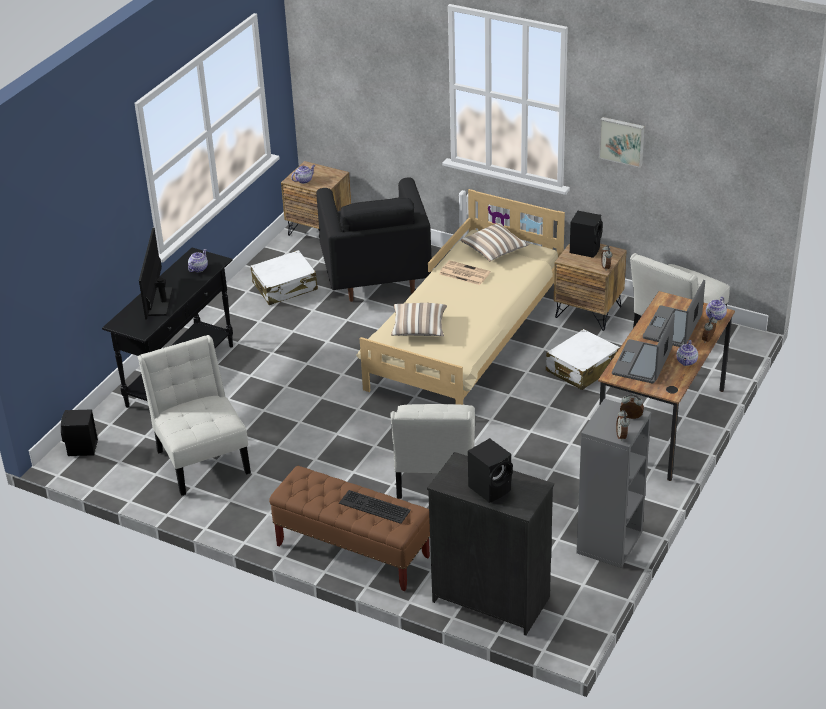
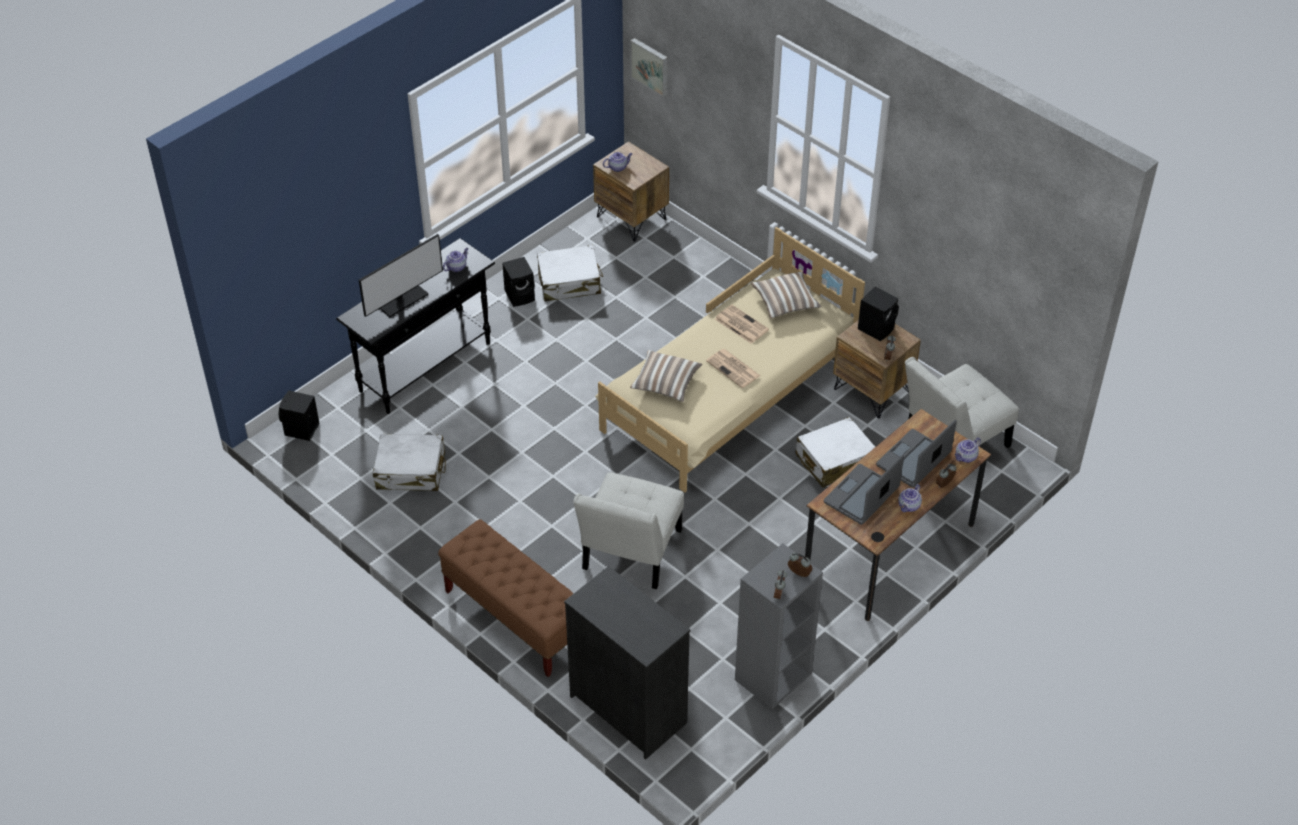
camera: 15 degrees right, 10 degrees up
(159, 302) = (402, 300): monitor -> monitor turned 150 degrees counterclockwise
(202, 458) = (411, 471): white chair -> white suitcase
(373, 507) = (532, 589): keyboard -> none
(375, 275) = (667, 290): black armchair -> none
(474, 306) = (734, 369): none -> newspaper
(491, 488) = (625, 618): black speaker -> black speaker (521, 295)
(622, 141) = (932, 228): picture -> picture (651, 66)

